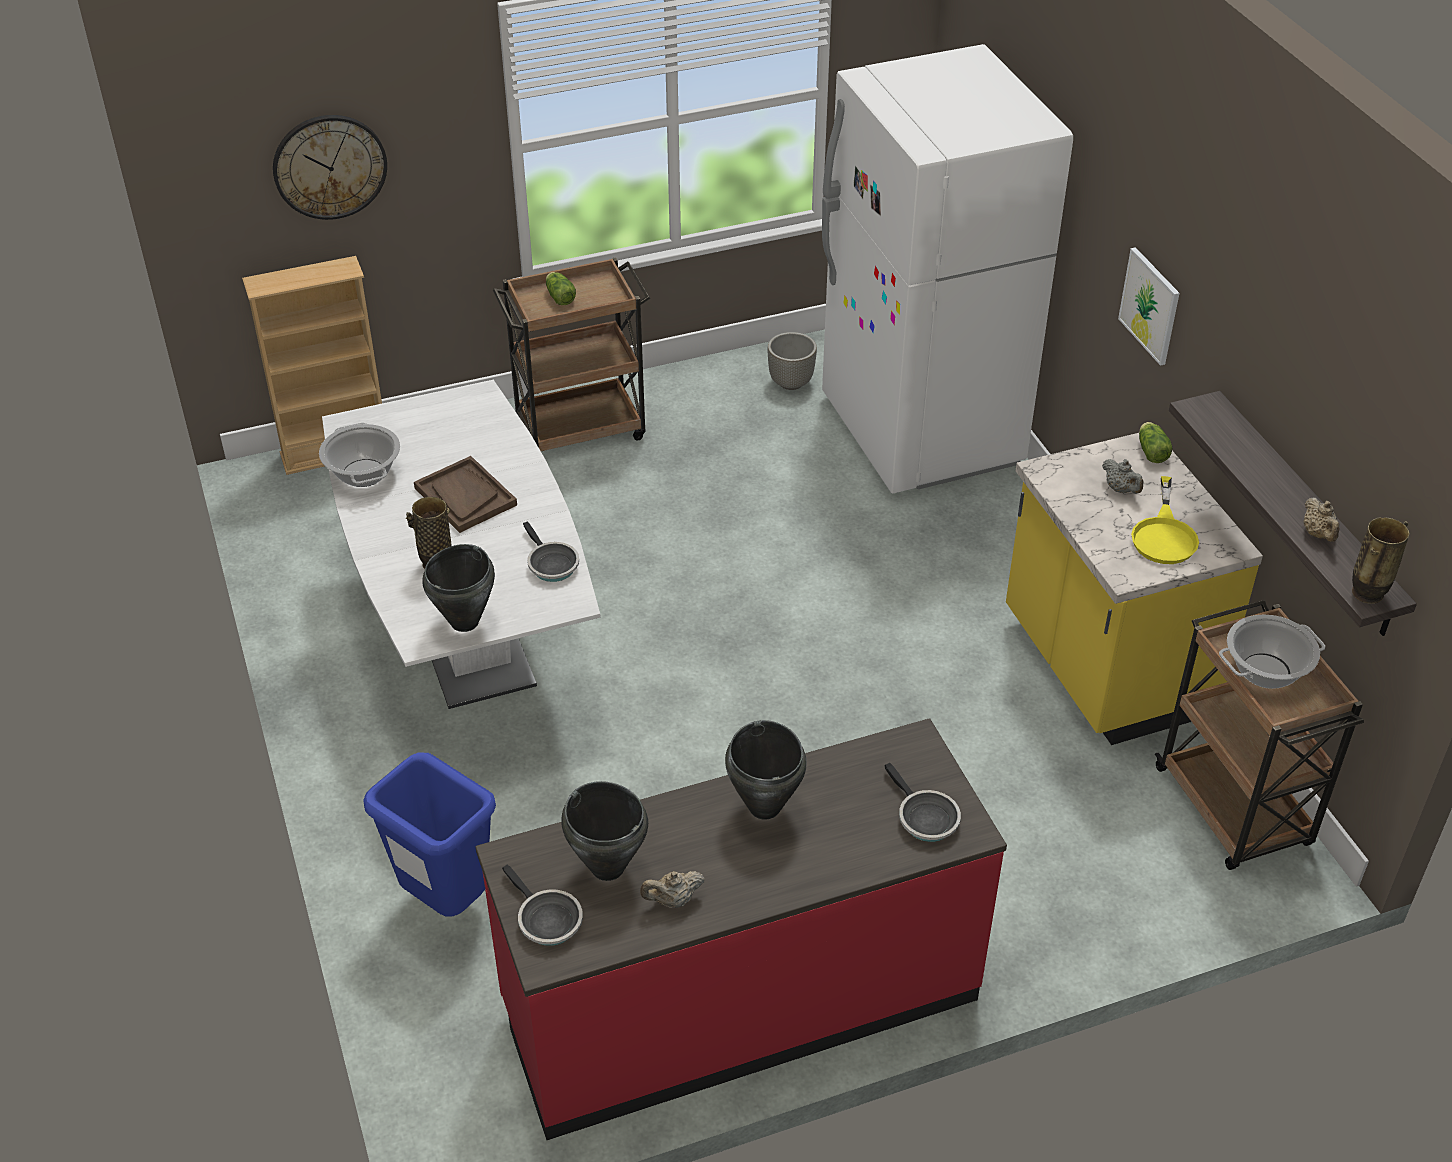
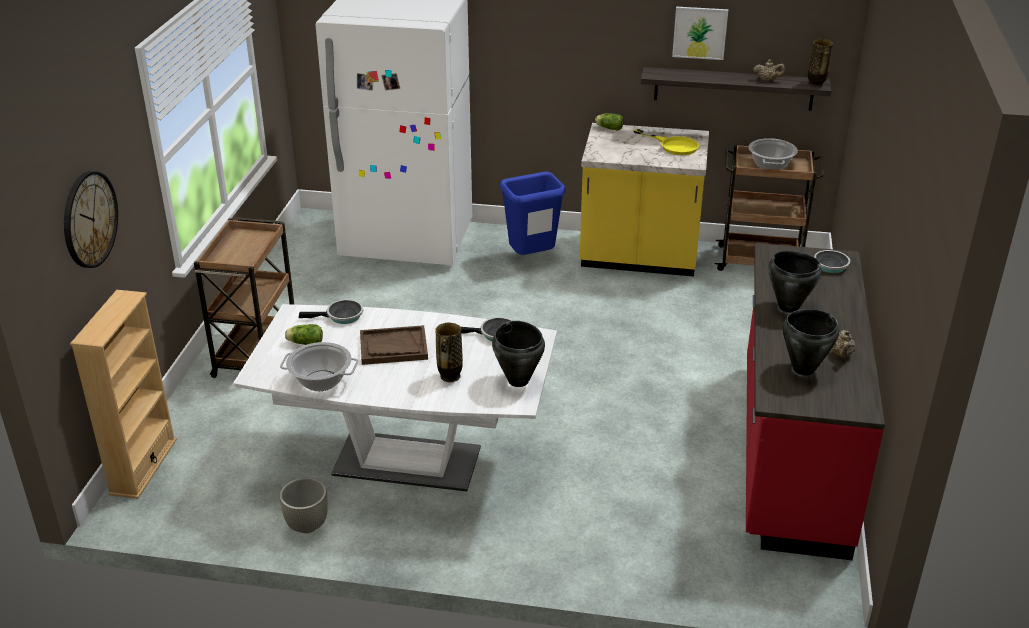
camera: 60 degrees left, 10 degrees down
(445, 902) = (638, 545): blue trash can -> blue trash can (531, 259)
(546, 920) = (833, 401): frying pan -> frying pan (341, 316)
(559, 296) = (233, 252): lettuce -> lettuce (304, 343)
(791, 382) = (311, 266): grey planter -> grey planter (307, 525)
(1120, 489) = (630, 144): grey teapot -> none
(1150, 305) = (565, 56): picture -> picture (700, 32)

